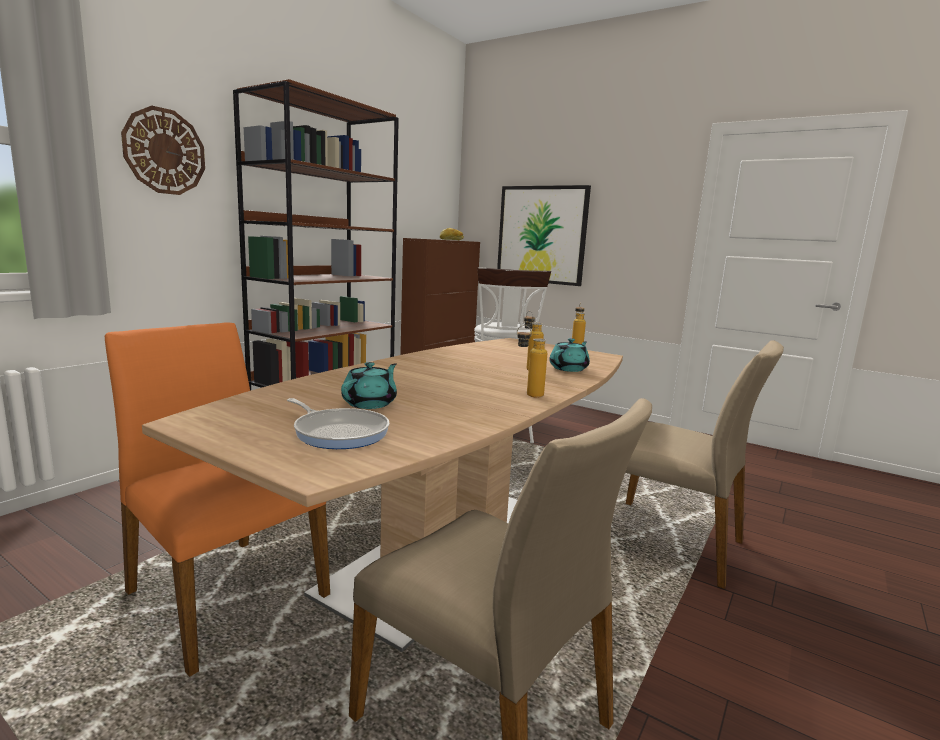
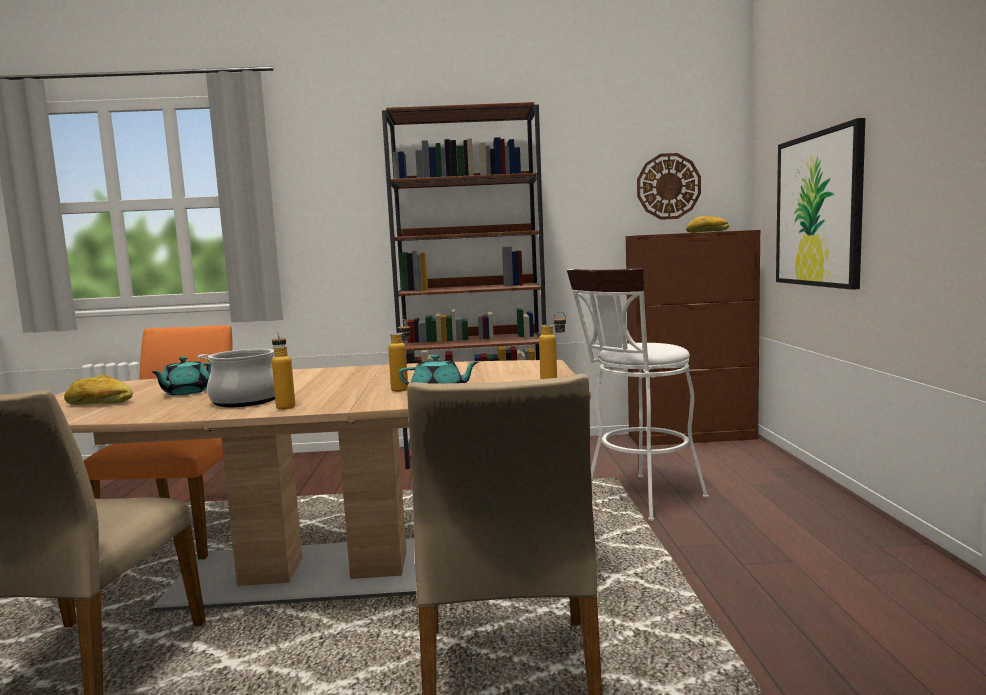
camera: 55 degrees right, 5 degrees down
(164, 151) = (334, 190): wall clock -> wall clock (668, 186)
(339, 432) = (99, 403): frying pan -> bread
(370, 403) = (185, 392): turquoise teapot -> turquoise teapot turned 120 degrees clockwise
(475, 397) = (246, 401): none -> cooking pot

